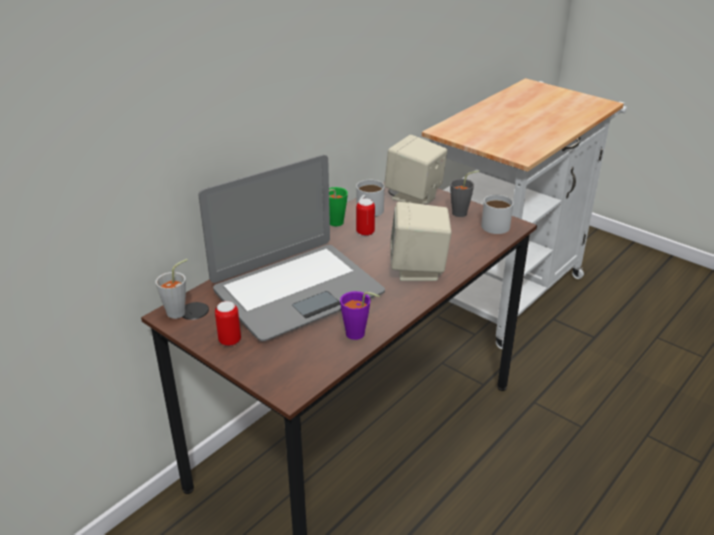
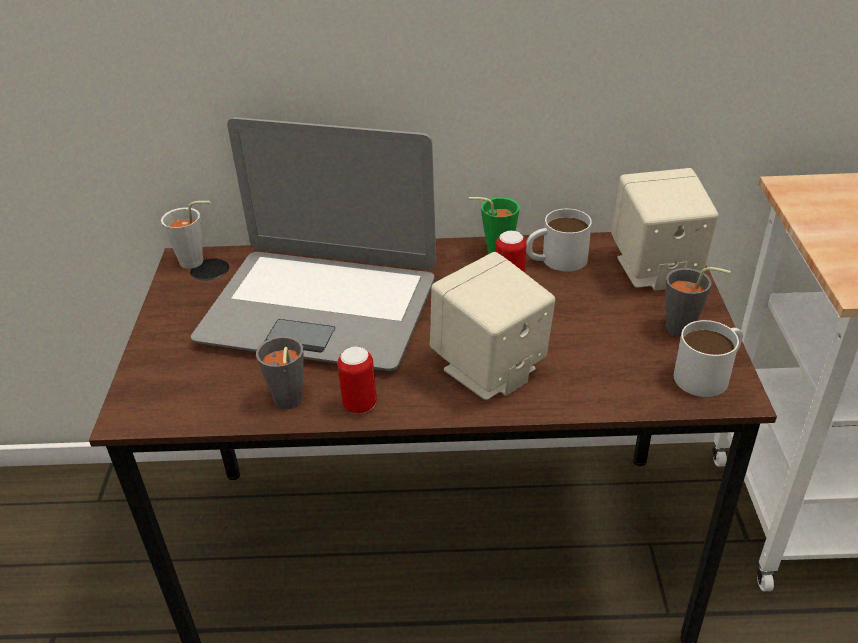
camera: 50 degrees right, 5 degrees up
(230, 341) = (180, 321): can -> can (360, 405)
(359, 335) = (288, 404): purple cup -> grey cup

